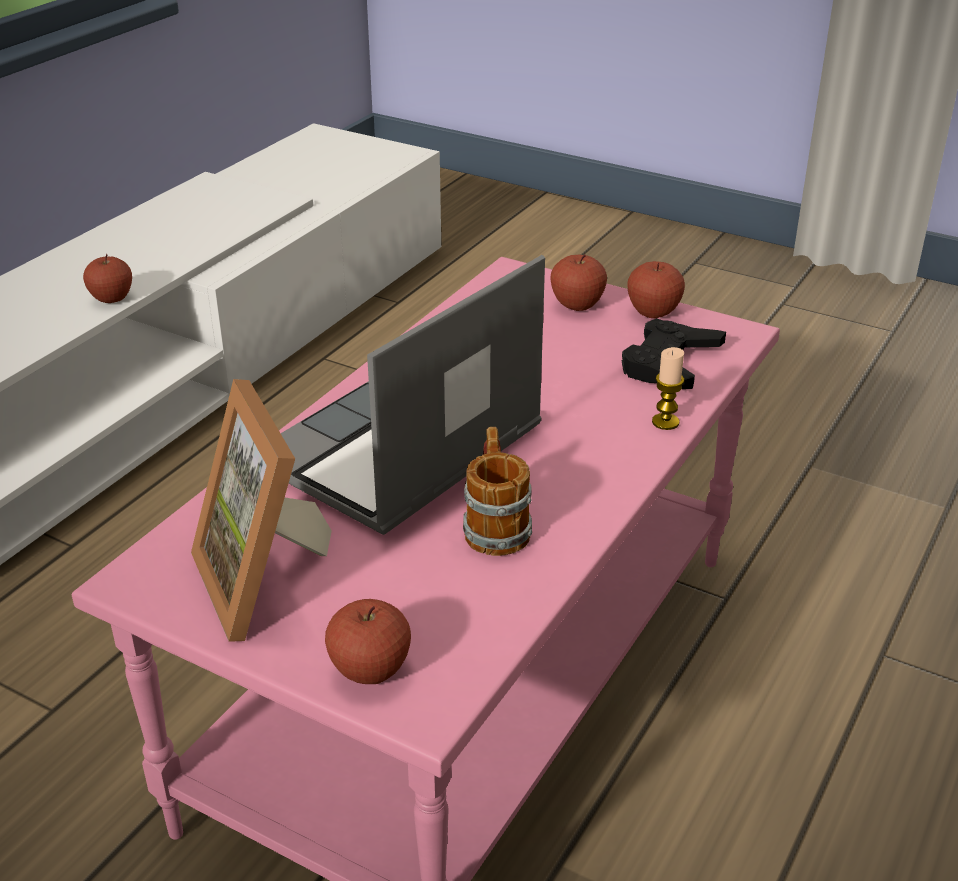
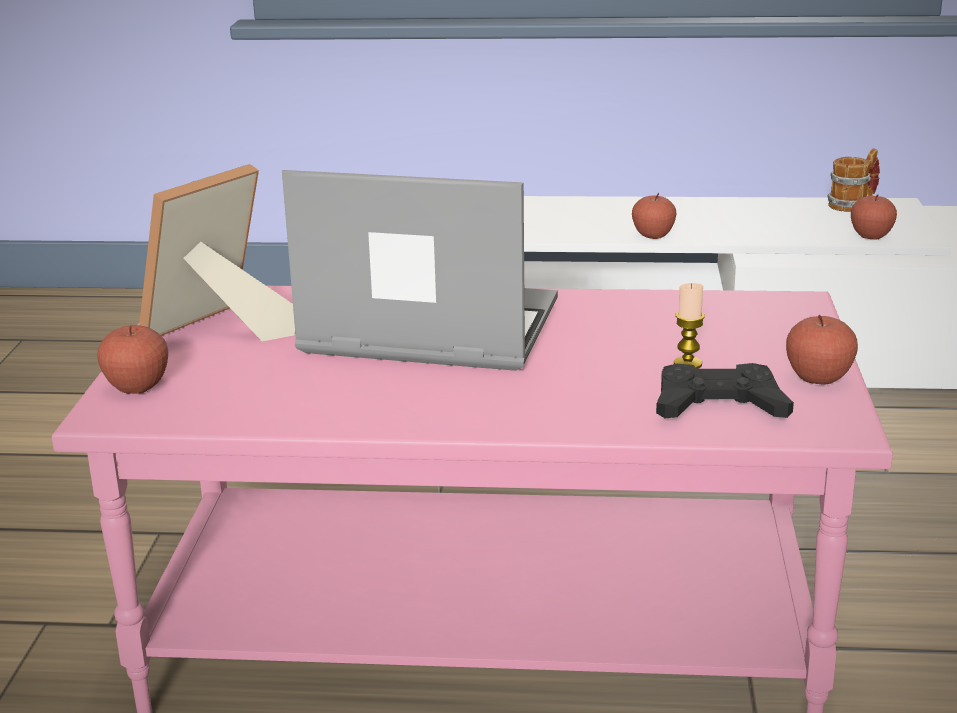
camera: 65 degrees right, 10 degrees down
(495, 525) = (352, 388): mug -> mug (854, 204)
(577, 305) = (777, 342): apple -> apple (871, 236)
(665, 422) = (598, 425): candle -> candle (687, 364)

